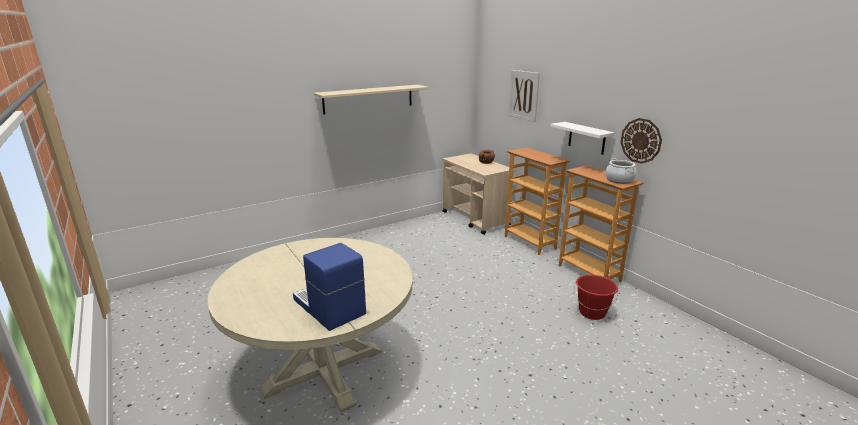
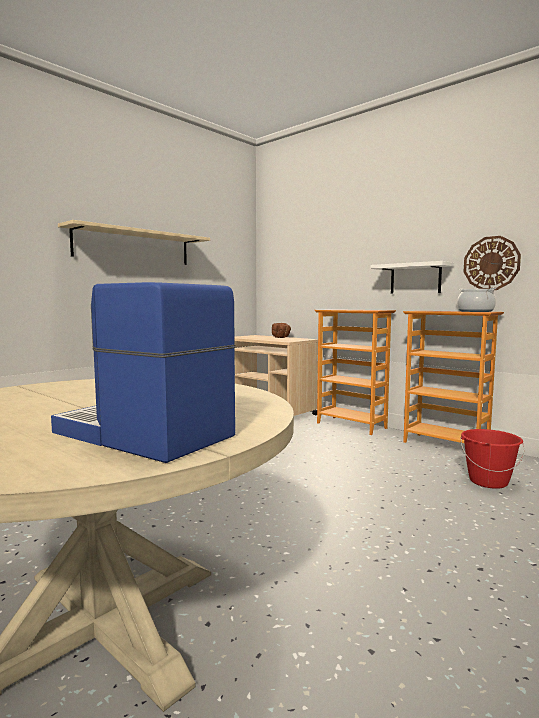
camera: 15 degrees left, 15 degrees down
(524, 95) = (323, 249): picture -> none

